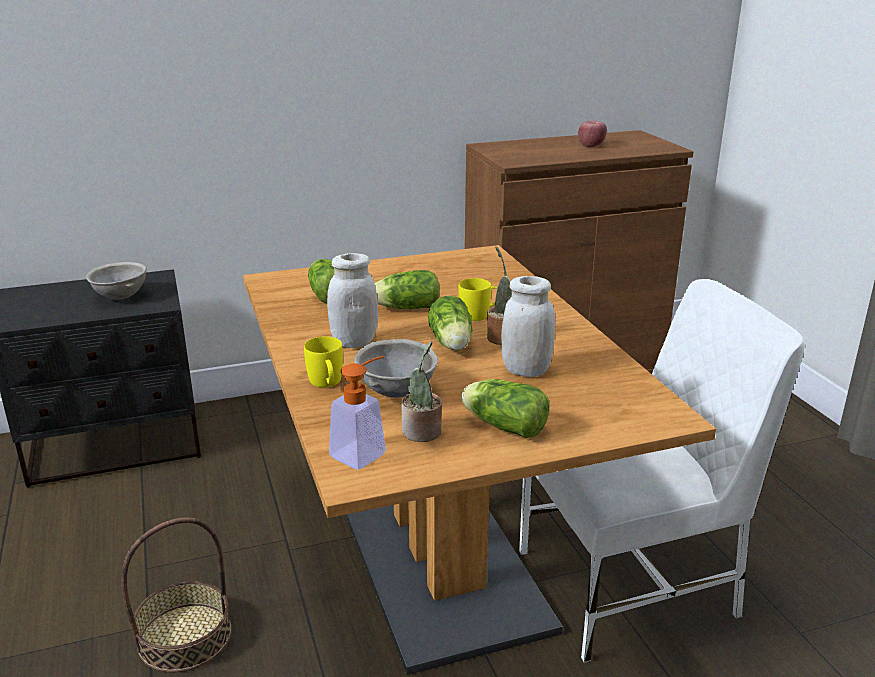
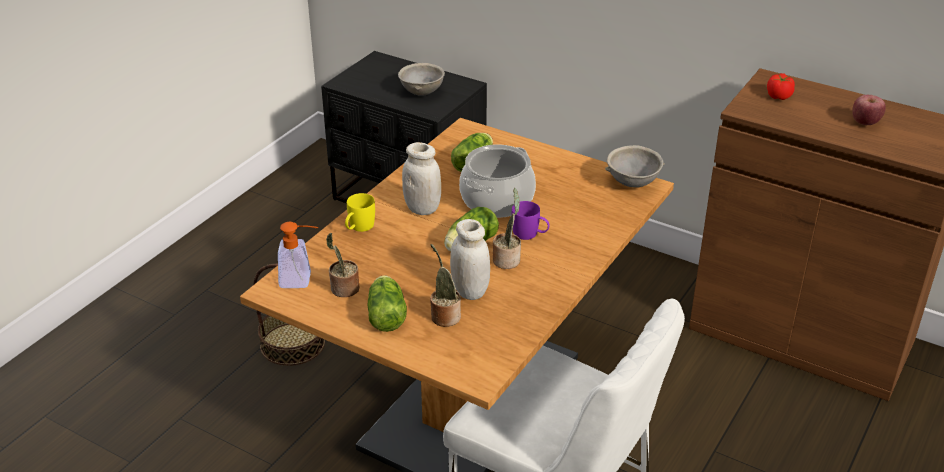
camera: 50 degrees right, 10 degrees up
(398, 392) = (379, 257): grey bowl -> grey bowl (633, 183)
(404, 308) = (497, 201): lettuce -> cooking pot
(480, 314) = (530, 234): yellow mug -> purple mug
(514, 150) = (779, 96): none -> tomato
(548, 397) = (444, 316): none -> potted plant

